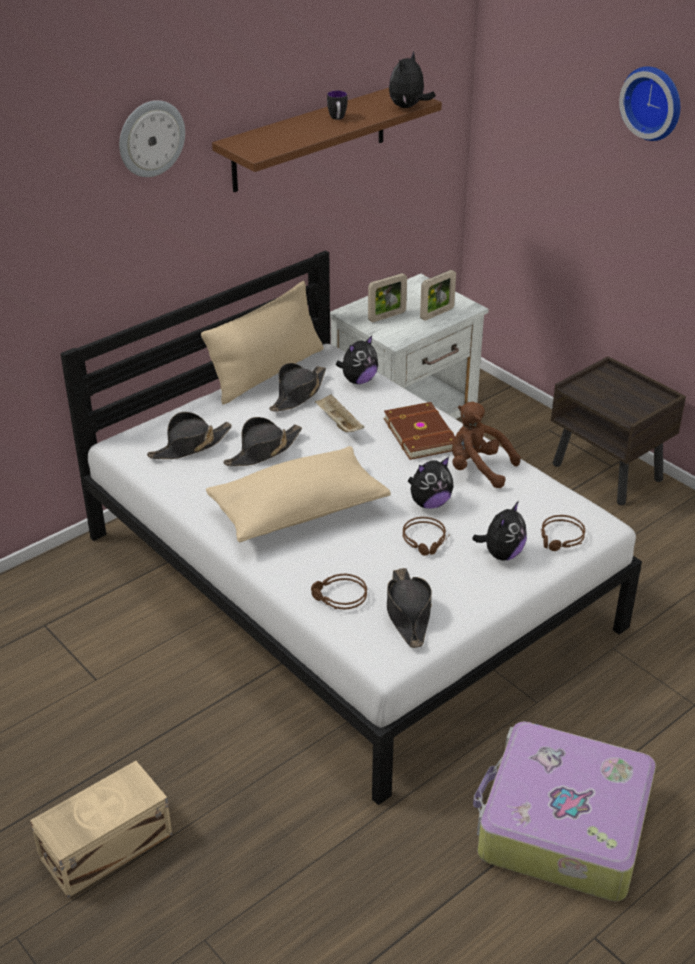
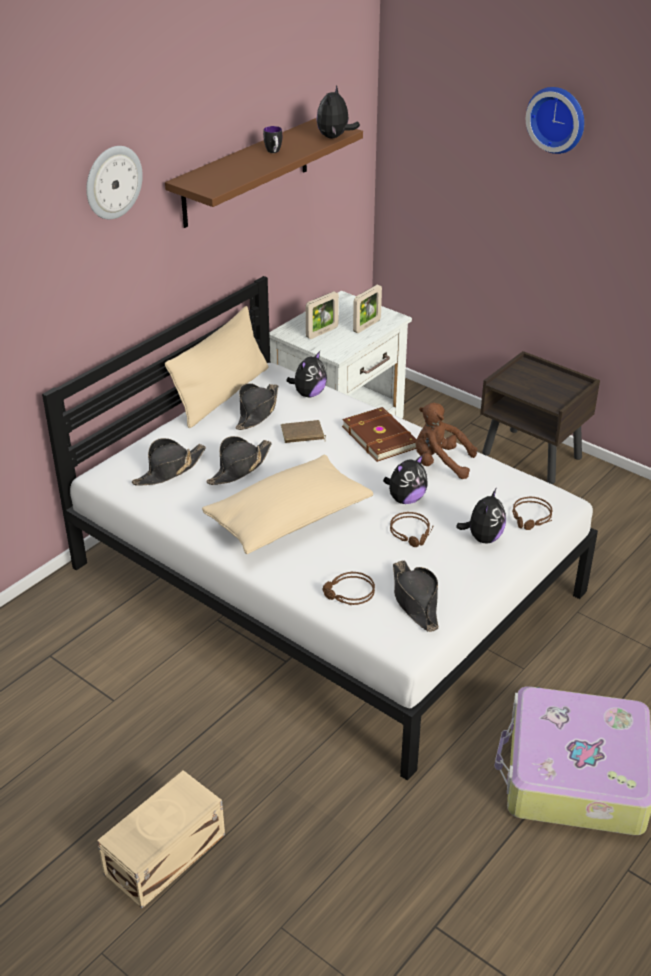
camera: 10 degrees left, 0 degrees up
(338, 423) = (302, 435): beige tray -> brown book

